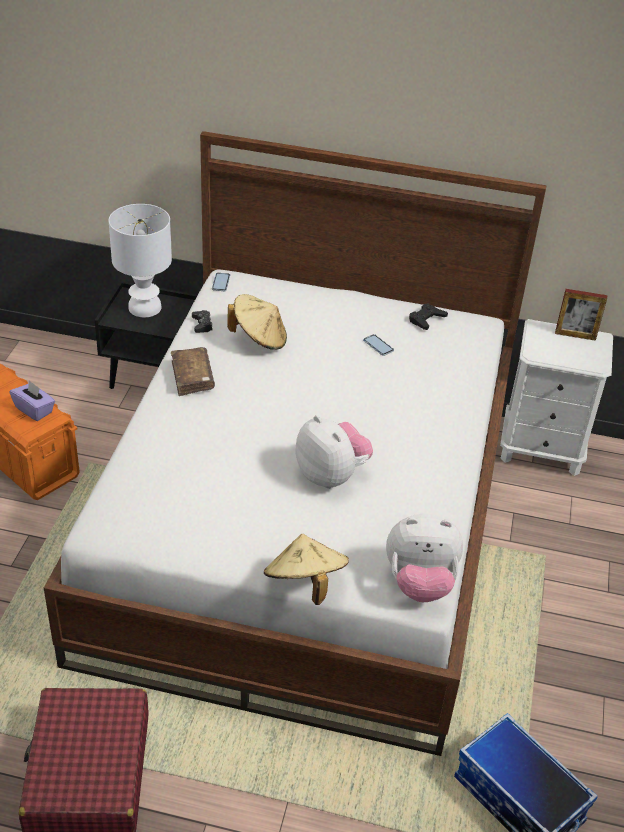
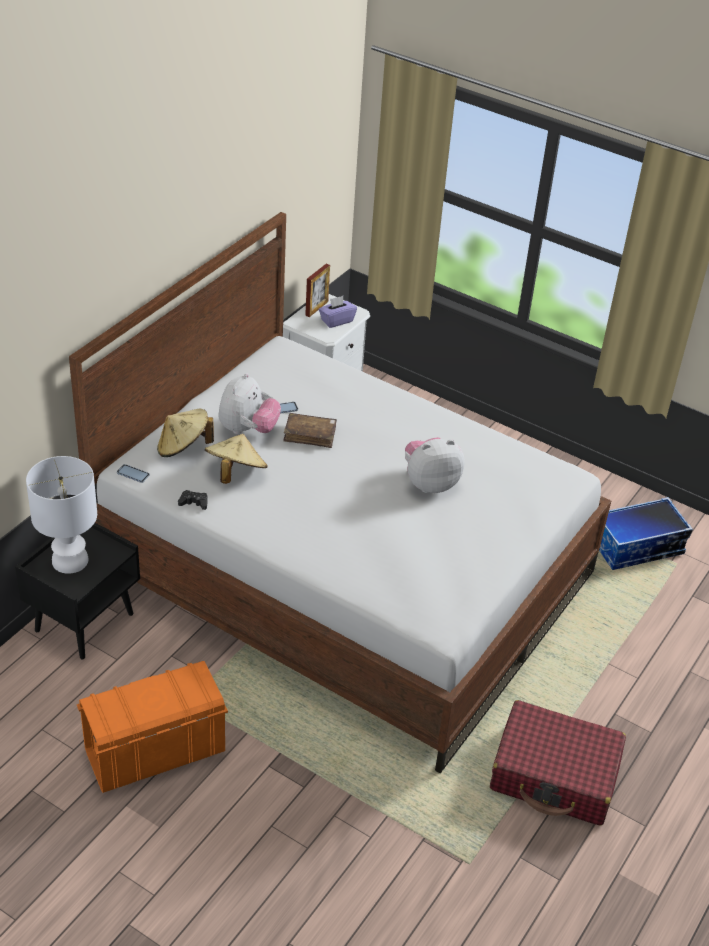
camera: 70 degrees left, 0 degrees up
(34, 410) = (176, 684): purple tissue box -> purple tissue box (336, 320)
(192, 377) = (270, 528): brown book -> brown book (310, 435)
(305, 584) = (541, 529): beige hat -> beige hat (183, 448)
(420, 583) = (557, 473): plush toy -> plush toy (248, 429)
(426, 319) = (261, 372): black game controller -> none

